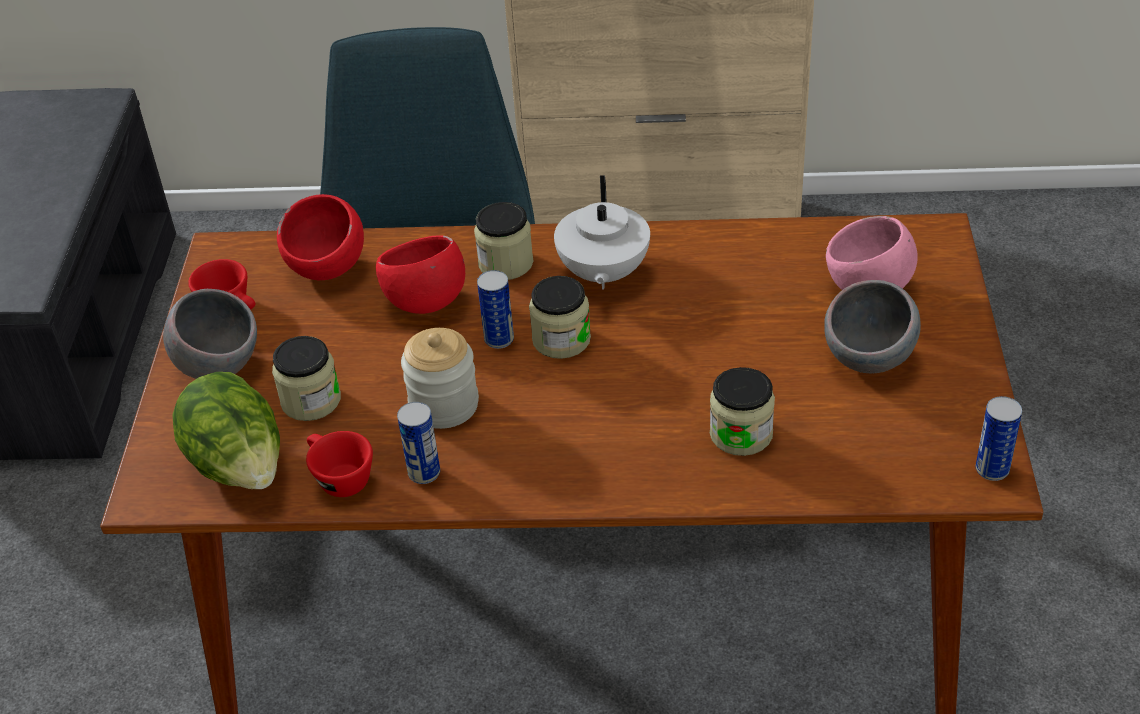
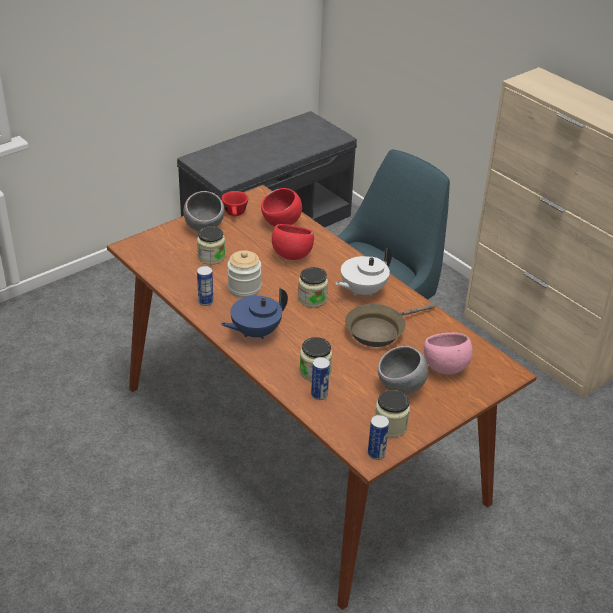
camera: 45 degrees right, 5 degrees down
(240, 467) = (163, 259): lettuce -> none
(338, 478) = (182, 283): red cup -> none
(499, 339) = (294, 283): can -> can (319, 395)
(506, 263) = (337, 263): jar -> jar (390, 425)
(571, 453) = (255, 332): none -> blue teapot
(714, 308) = (379, 330): none -> brown frying pan

